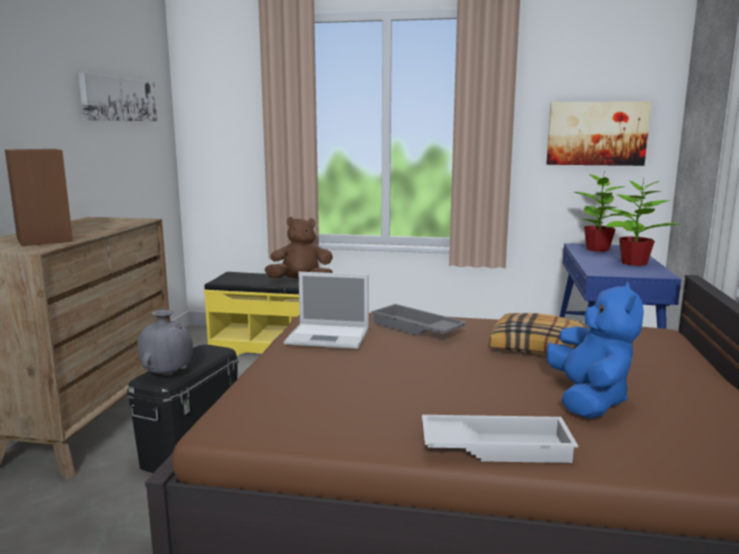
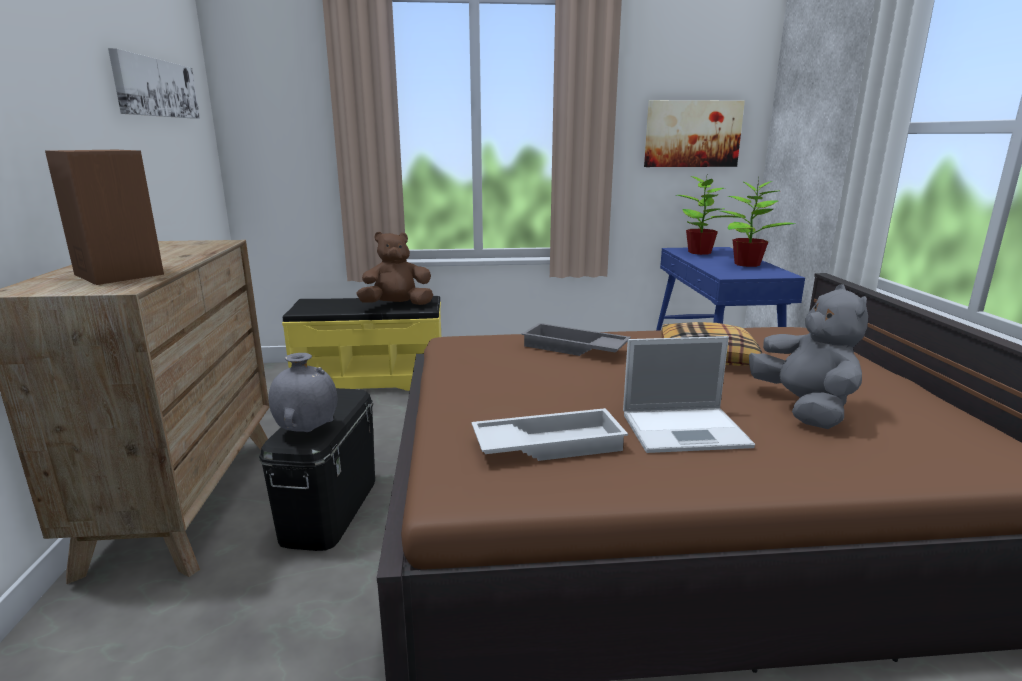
camera: 15 degrees left, 5 degrees up
(329, 336) = (490, 366): laptop -> laptop (686, 430)
(496, 446) = (766, 472): white tray -> white tray (548, 444)
(588, 400) = (803, 408): blue plush toy -> grey plush toy

